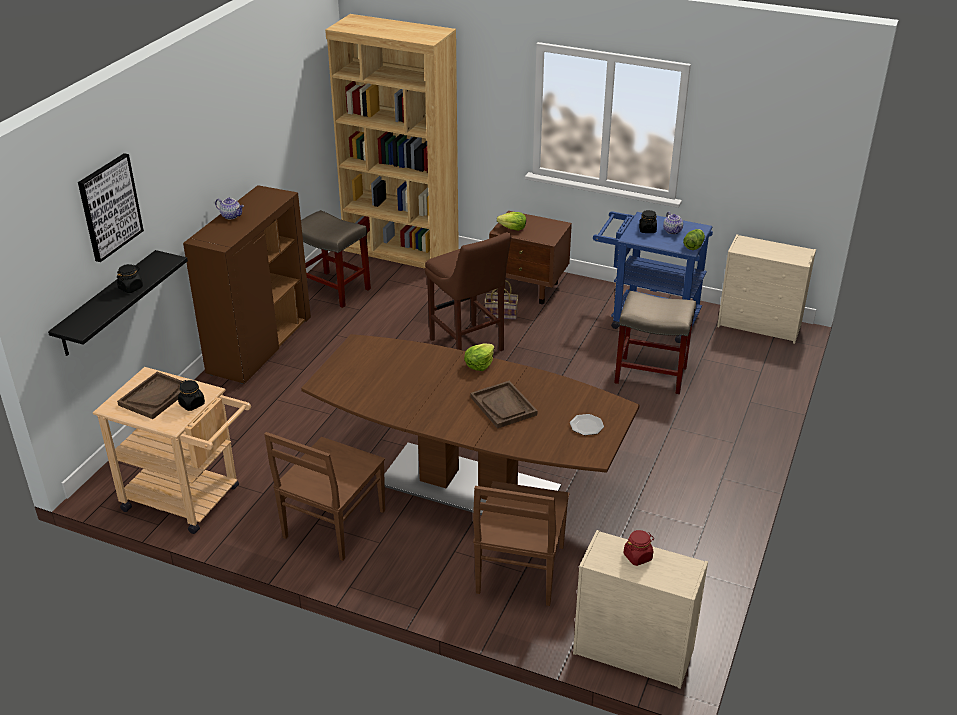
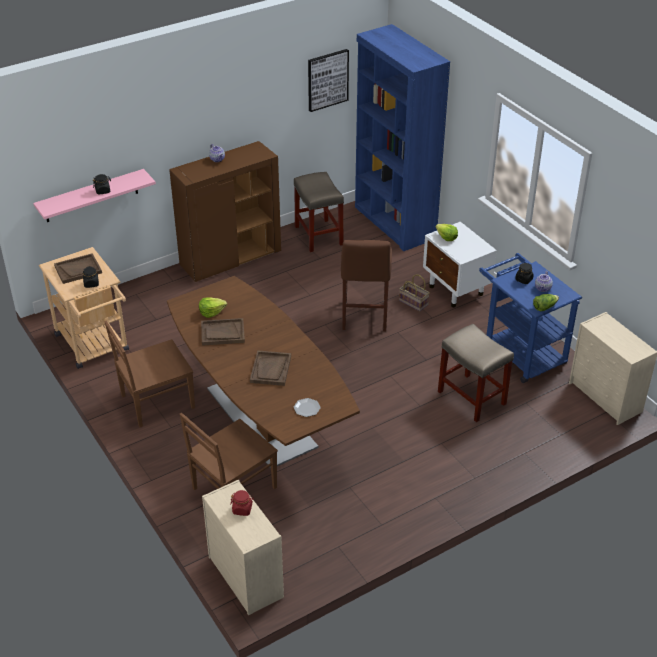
camera: 35 degrees right, 5 degrees up
(108, 304) = (91, 196): black shelf -> pink shelf
(109, 207) = (102, 132): picture -> picture (327, 79)
(401, 251) = (394, 223): brown bookcase -> blue bookcase
(407, 393) = (222, 333): none -> brown tray
(479, 364) = (289, 333): lettuce -> lettuce (211, 312)
(529, 288) = (456, 291): brown nightstand -> white nightstand

